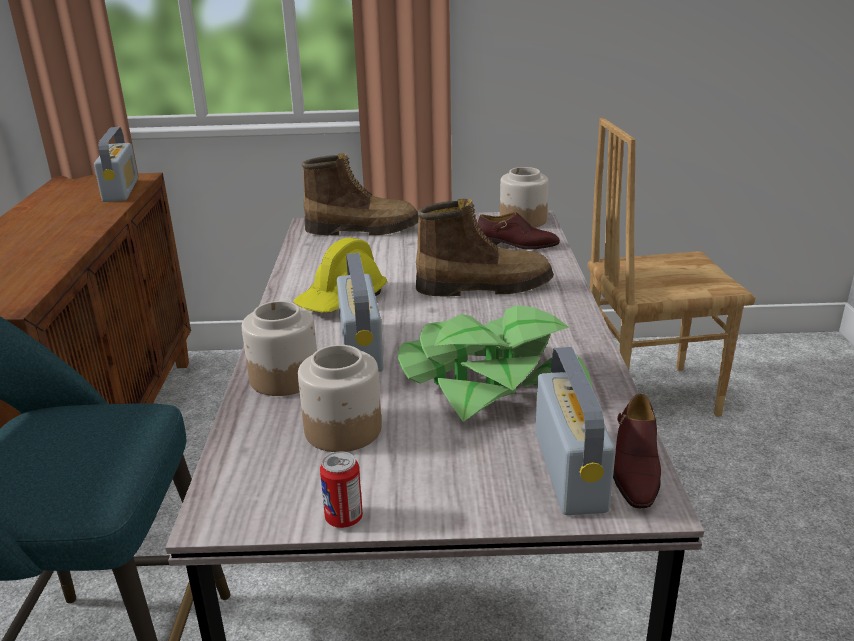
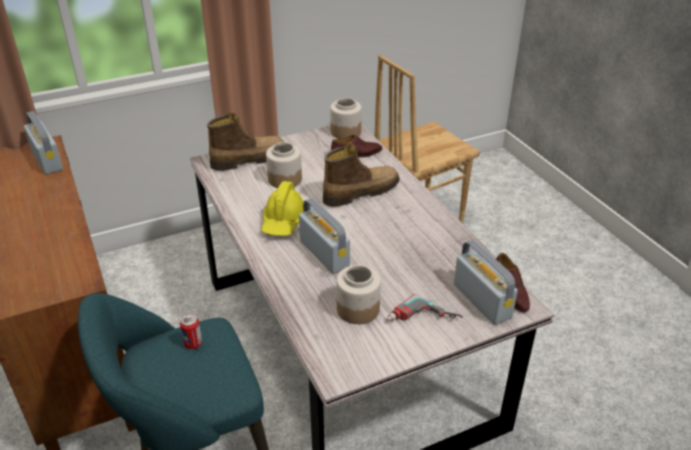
camera: 25 degrees left, 10 degrees up
(284, 377) = (297, 285): jar -> jar (284, 179)
(344, 518) = (398, 357): can -> can (193, 344)
(435, 474) = (423, 321): none -> power drill
(489, 381) = (409, 258): potted plant -> none

